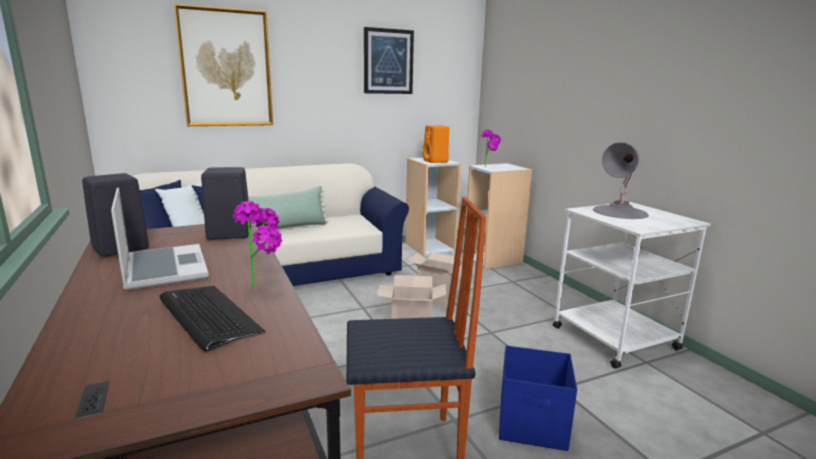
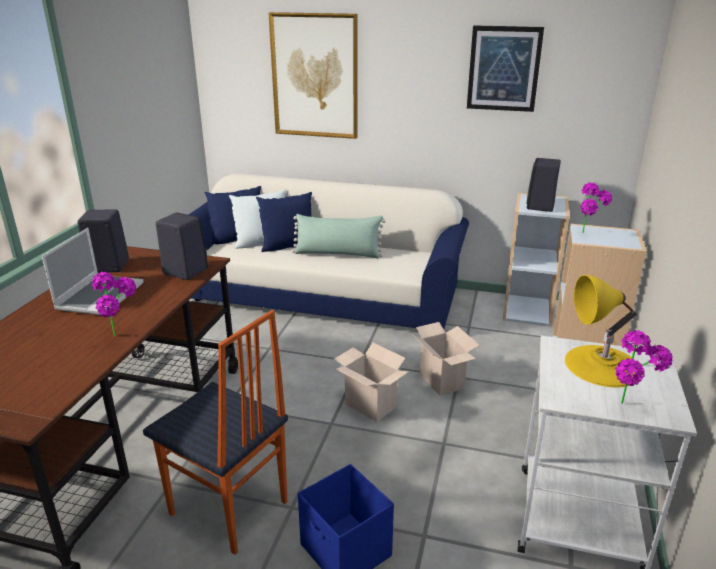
camera: 40 degrees right, 10 degrees up
(208, 316) = (58, 351): keyboard -> none
(436, 161) = (540, 207): orange speaker -> black speaker
(620, 212) = (602, 365): grey table lamp -> yellow table lamp
(671, 223) = (630, 409): none -> potted plant

